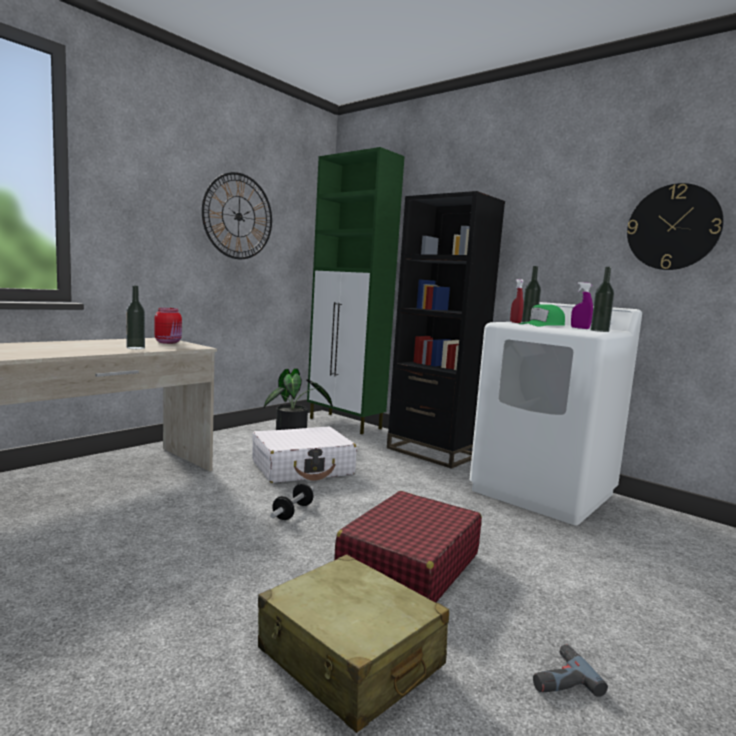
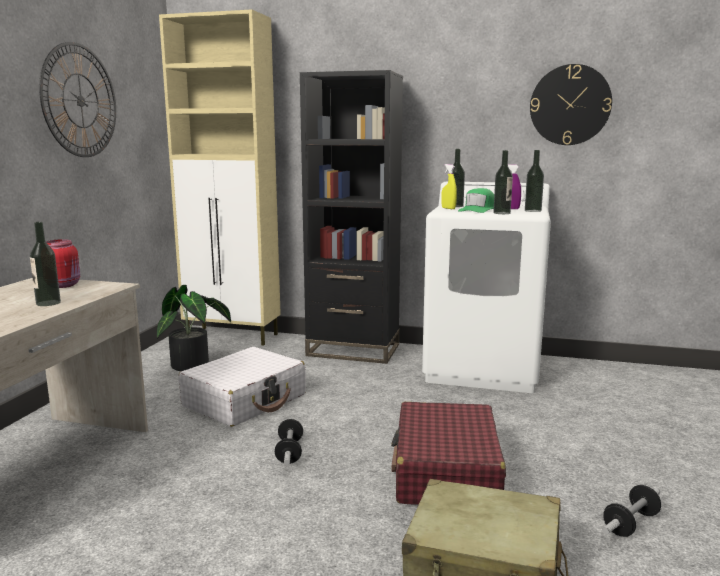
camera: 25 degrees left, 5 degrees up
(345, 423) = (233, 336): green cabinet -> beige cabinet
(515, 322) = (448, 208): red spray bottle -> yellow spray bottle
(558, 328) = (501, 213): none -> bottle
(558, 677) = (630, 524): power drill -> dumbbell

